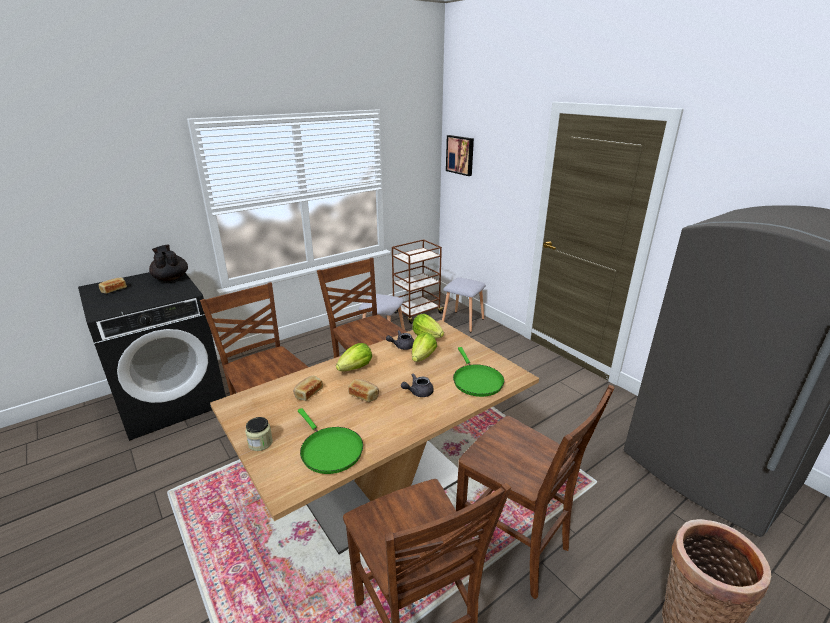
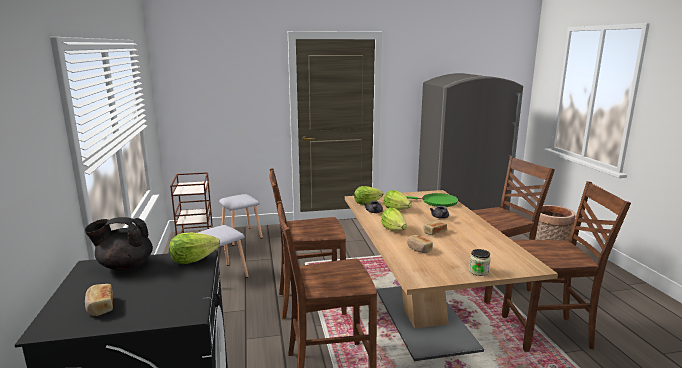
camera: 65 degrees left, 10 degrees down
(181, 292) = (193, 260): none -> lettuce
(329, 450) = (495, 250): green frying pan -> none
(460, 155) = (186, 85): picture -> none

